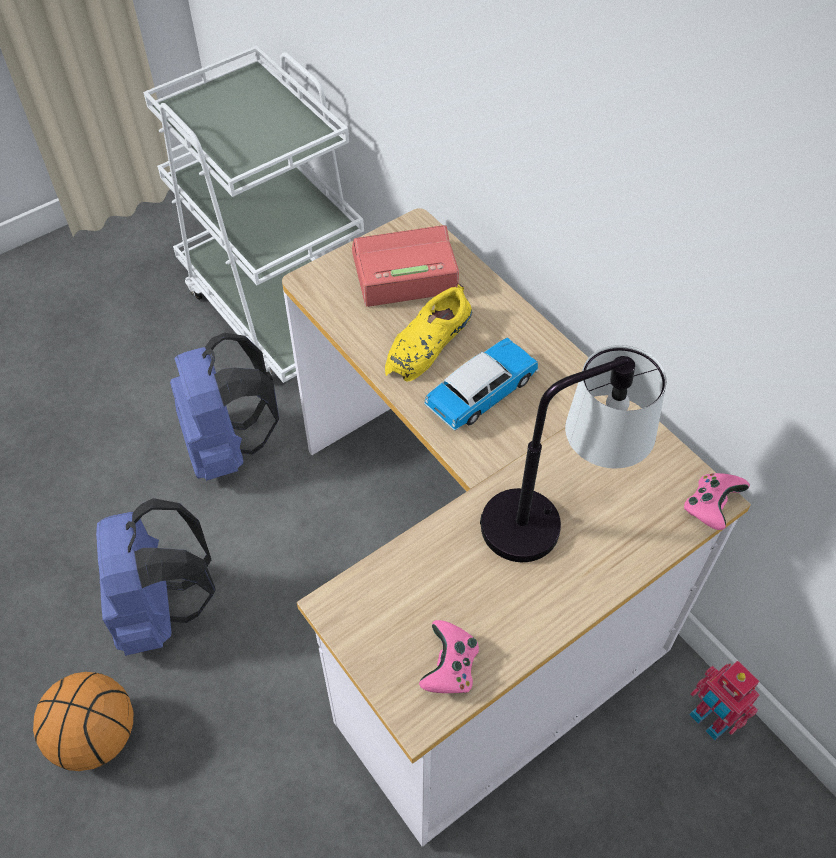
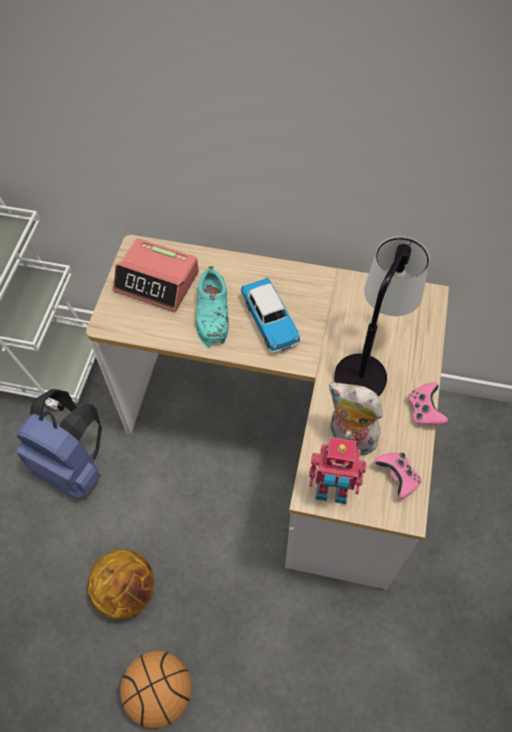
camera: 40 degrees left, 5 degrees up
(162, 609) = (127, 591): blue backpack -> basketball
(403, 273) = (157, 281): alarm clock -> alarm clock turned 105 degrees counterclockwise
(428, 343) = (213, 313): yellow shoe -> turquoise shoe
(439, 581) = (349, 438): none -> plush toy
(482, 393) = (270, 321): toy car -> toy car turned 150 degrees clockwise
(709, 720) = (453, 414): toy robot -> toy robot (332, 491)
(710, 507) = (434, 301): pink game controller -> pink game controller (424, 410)

